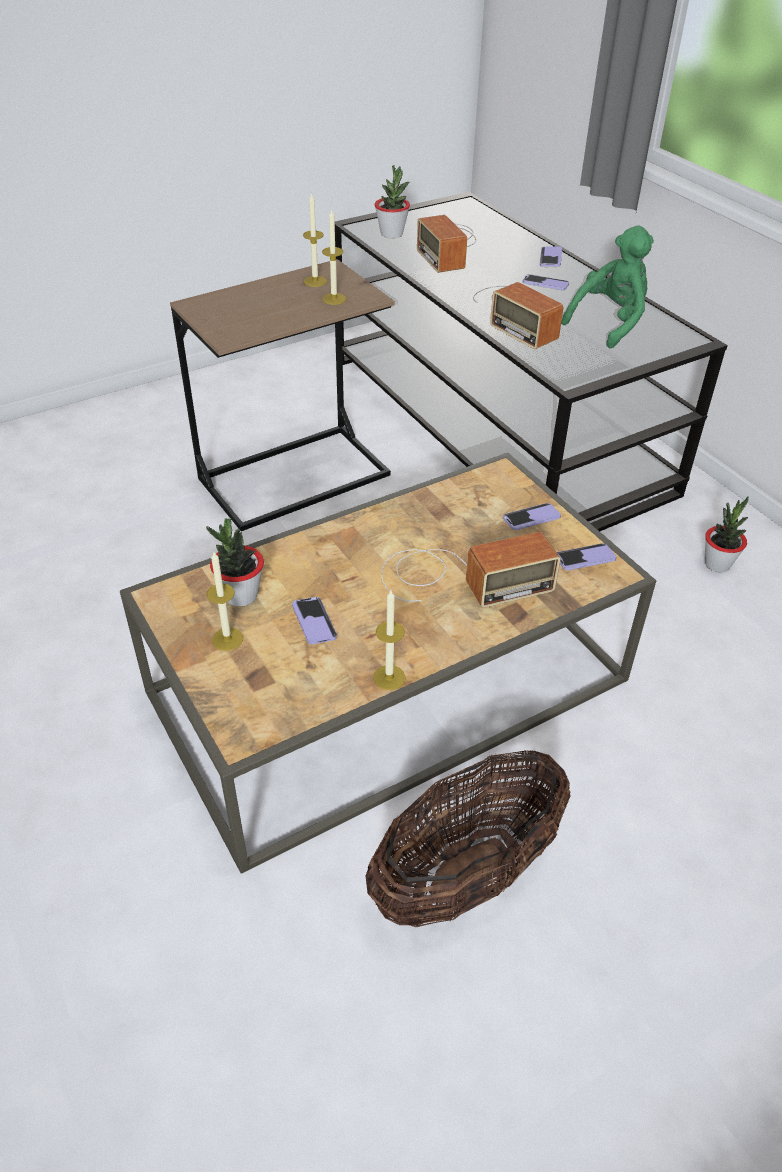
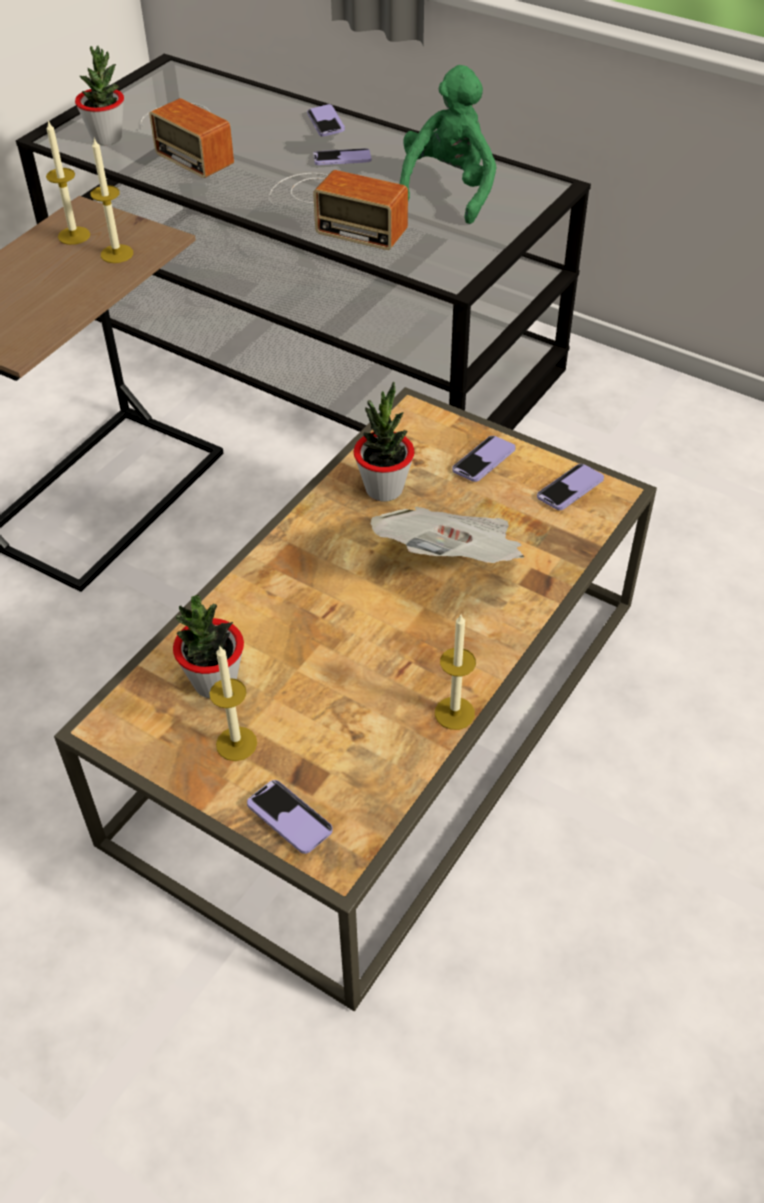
camera: 25 degrees left, 5 degrees up
(314, 622) = (324, 680): phone -> phone (289, 818)
(459, 577) = (452, 562): radio -> newspaper
(466, 874) = (594, 894): basket -> none
(717, 564) = (643, 438): potted plant -> potted plant (384, 489)

